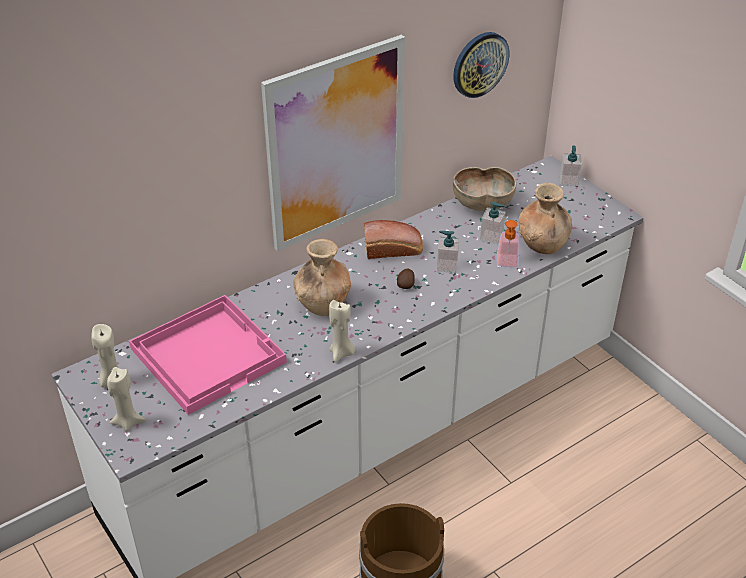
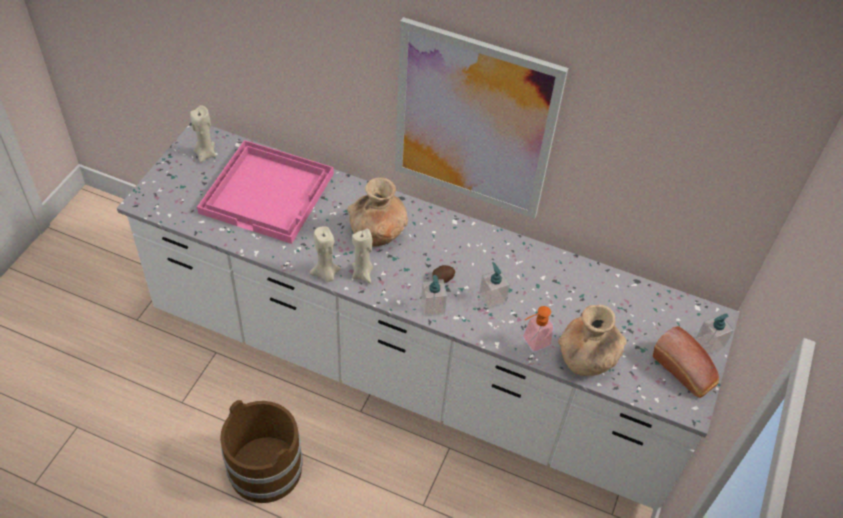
camera: 55 degrees right, 10 degrees up
(128, 422) = (171, 184): beige candle -> beige candle (362, 273)
(393, 249) = (484, 250): bread -> bread (685, 371)
(480, 64) = (666, 159): wall clock -> none
(482, 204) = (606, 287): brown bowl -> none
(491, 237) = (562, 314): soap dispenser -> soap dispenser (433, 307)

